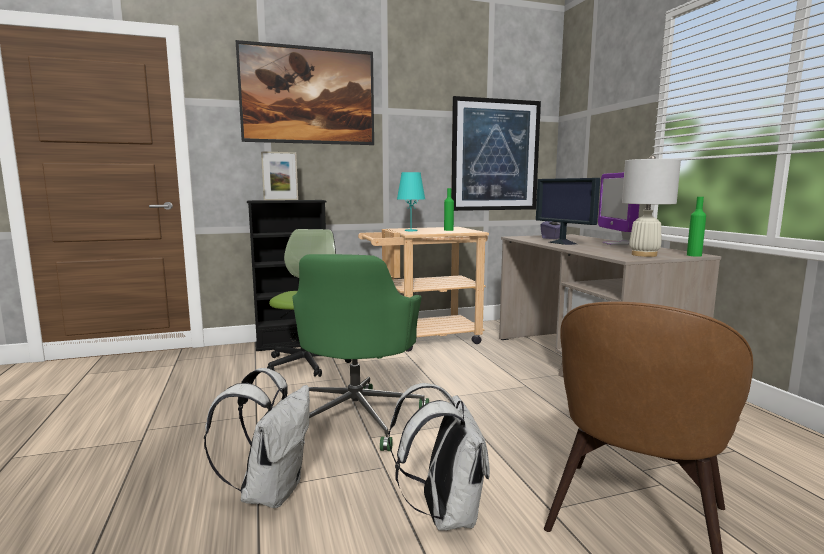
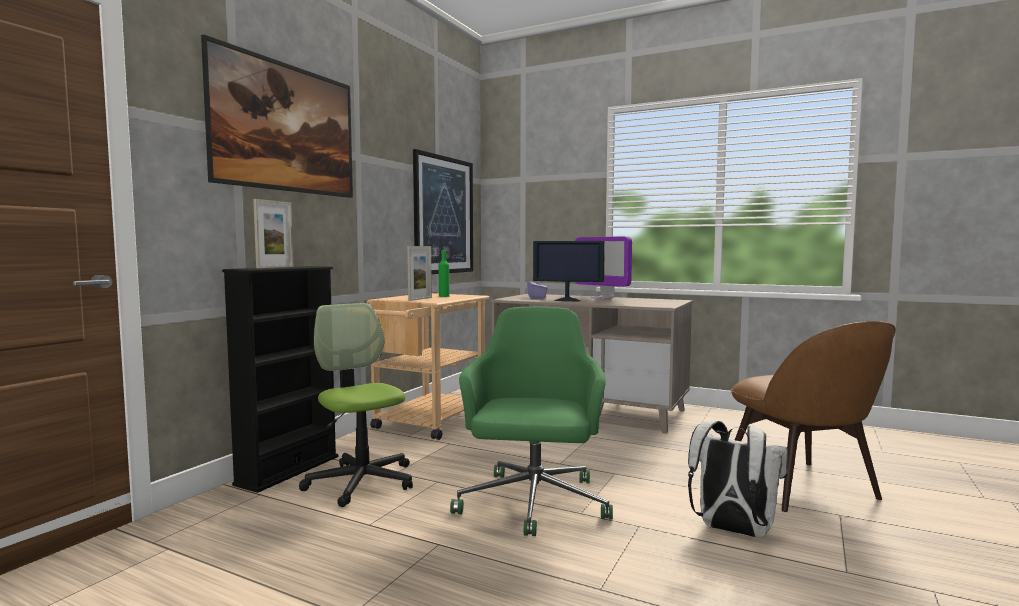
camera: 45 degrees left, 5 degrees down
(271, 491) = (612, 584): white backpack -> none
(357, 417) = (533, 504): green office chair -> green office chair turned 135 degrees counterclockwise
(411, 230) = (420, 299): turquoise table lamp -> picture frame
(643, 255) = (659, 303): white table lamp -> none
(694, 255) = (681, 301): green bottle -> none

